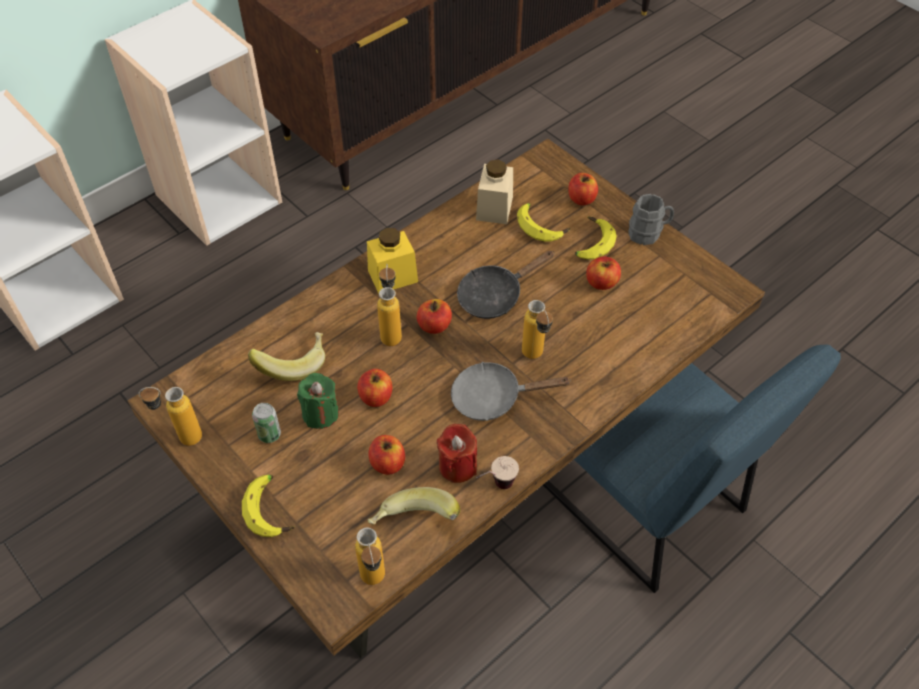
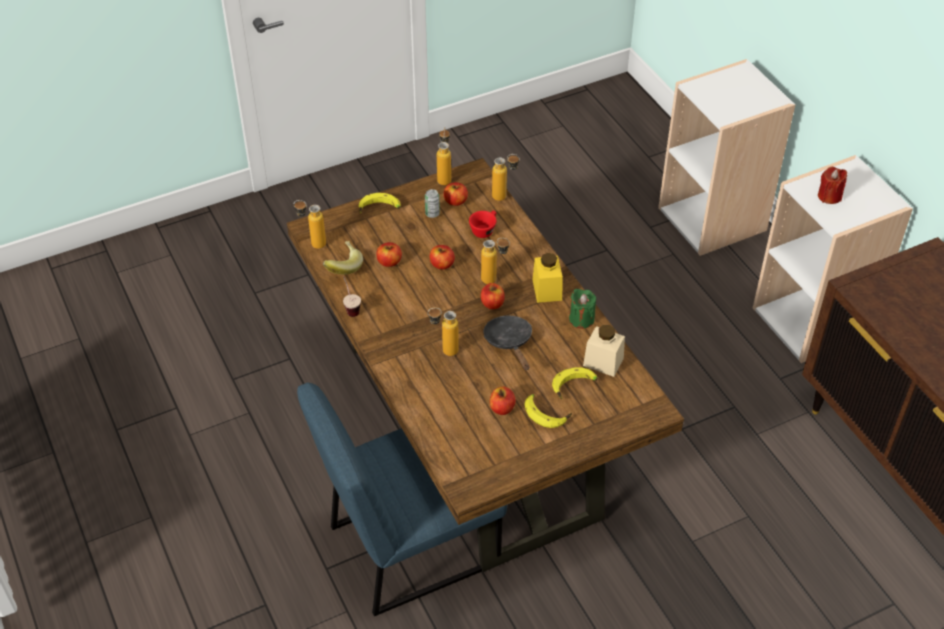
camera: 105 degrees right, 5 degrees down
(218, 354) = (505, 197): none -> bottle
(292, 363) = (484, 230): banana -> red cup
(320, 413) = (439, 237): green candle -> green candle (581, 319)
(457, 466) = (373, 293): red candle -> red candle (829, 196)
(493, 398) = (419, 321): grey frying pan -> none
(581, 199) = (599, 421): apple -> apple (455, 201)
(648, 233) = (546, 455): grey mug -> none

